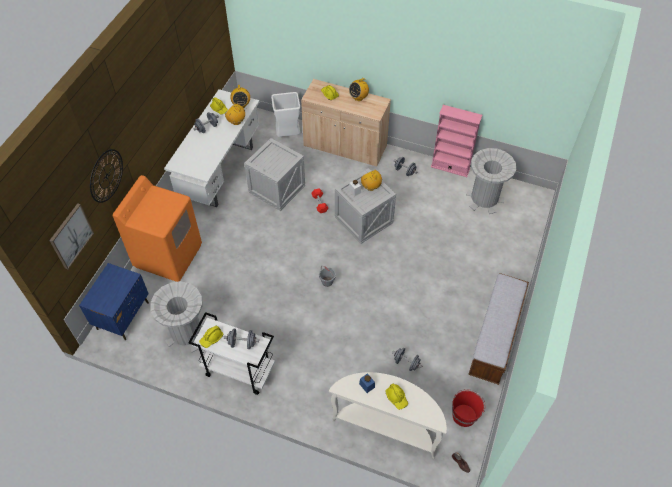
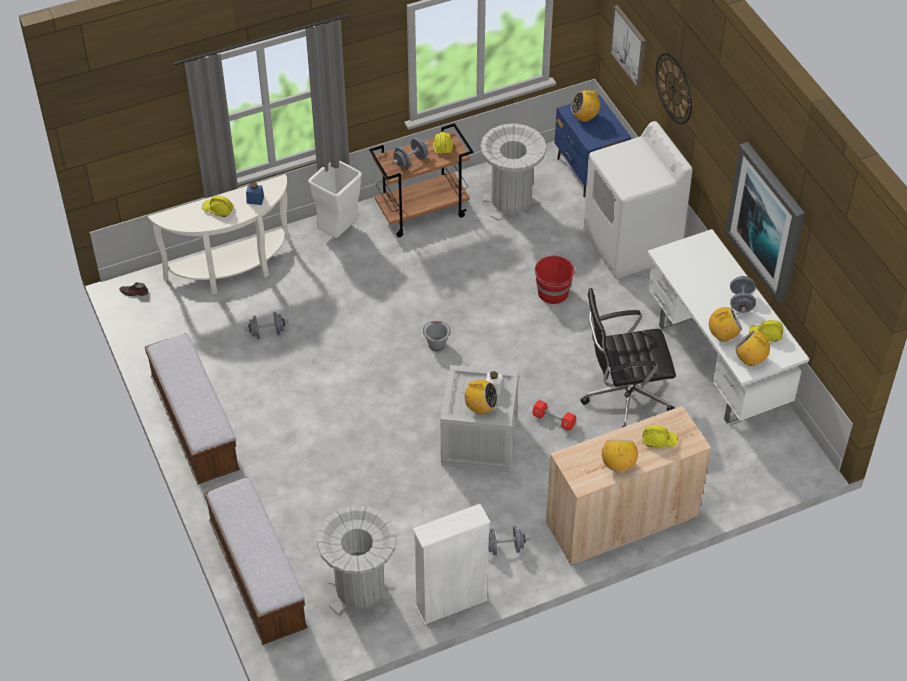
camera: 135 degrees right, 5 degrees down
(109, 297) = (584, 117): none -> radio
(168, 255) = (631, 245): orange washing machine -> white washing machine
(176, 93) = (767, 221): none -> picture
(238, 370) = (423, 212): white cart -> brown cart
(277, 189) = (624, 397): crate -> black office chair
(288, 135) = (710, 475): white trash can -> white trash can (339, 231)
(450, 167) = (451, 603): pink bookcase -> white bookcase
(464, 415) = (165, 331): red bucket -> red bucket (553, 293)
(525, 237) = (258, 576): none -> bench

